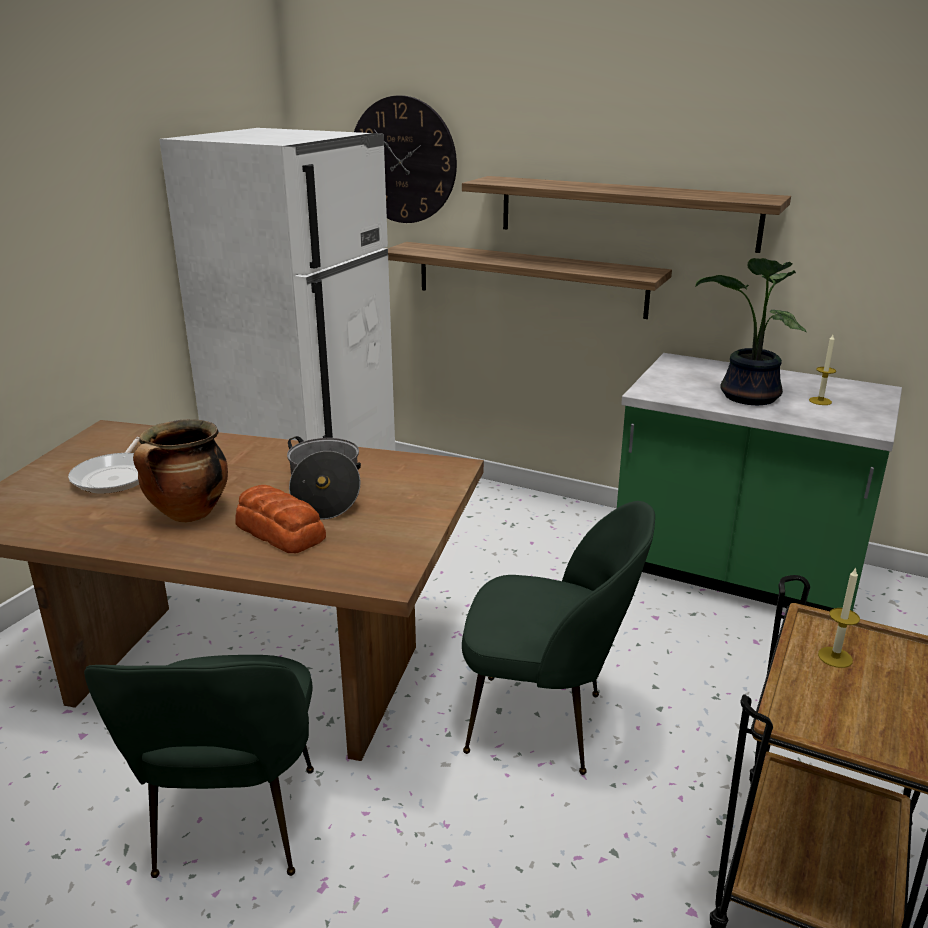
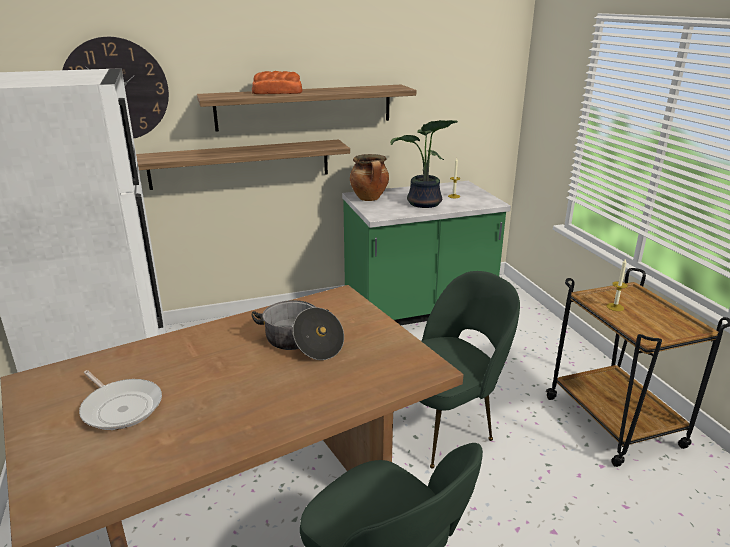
camera: 45 degrees left, 0 degrees up
(189, 515) = (240, 400): cooking pot -> cooking pot (370, 199)
(280, 531) = (321, 377): bread -> bread (277, 92)

